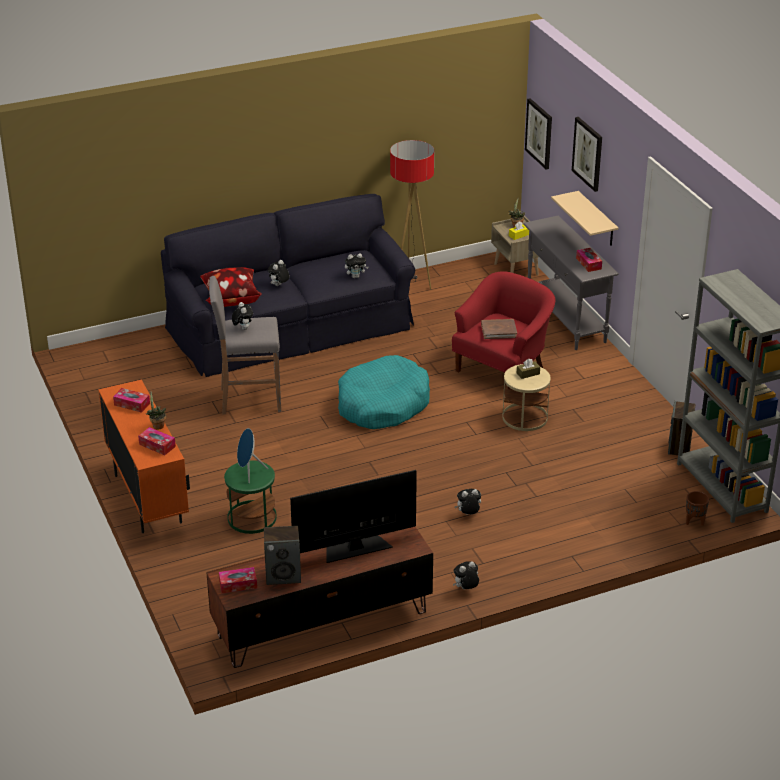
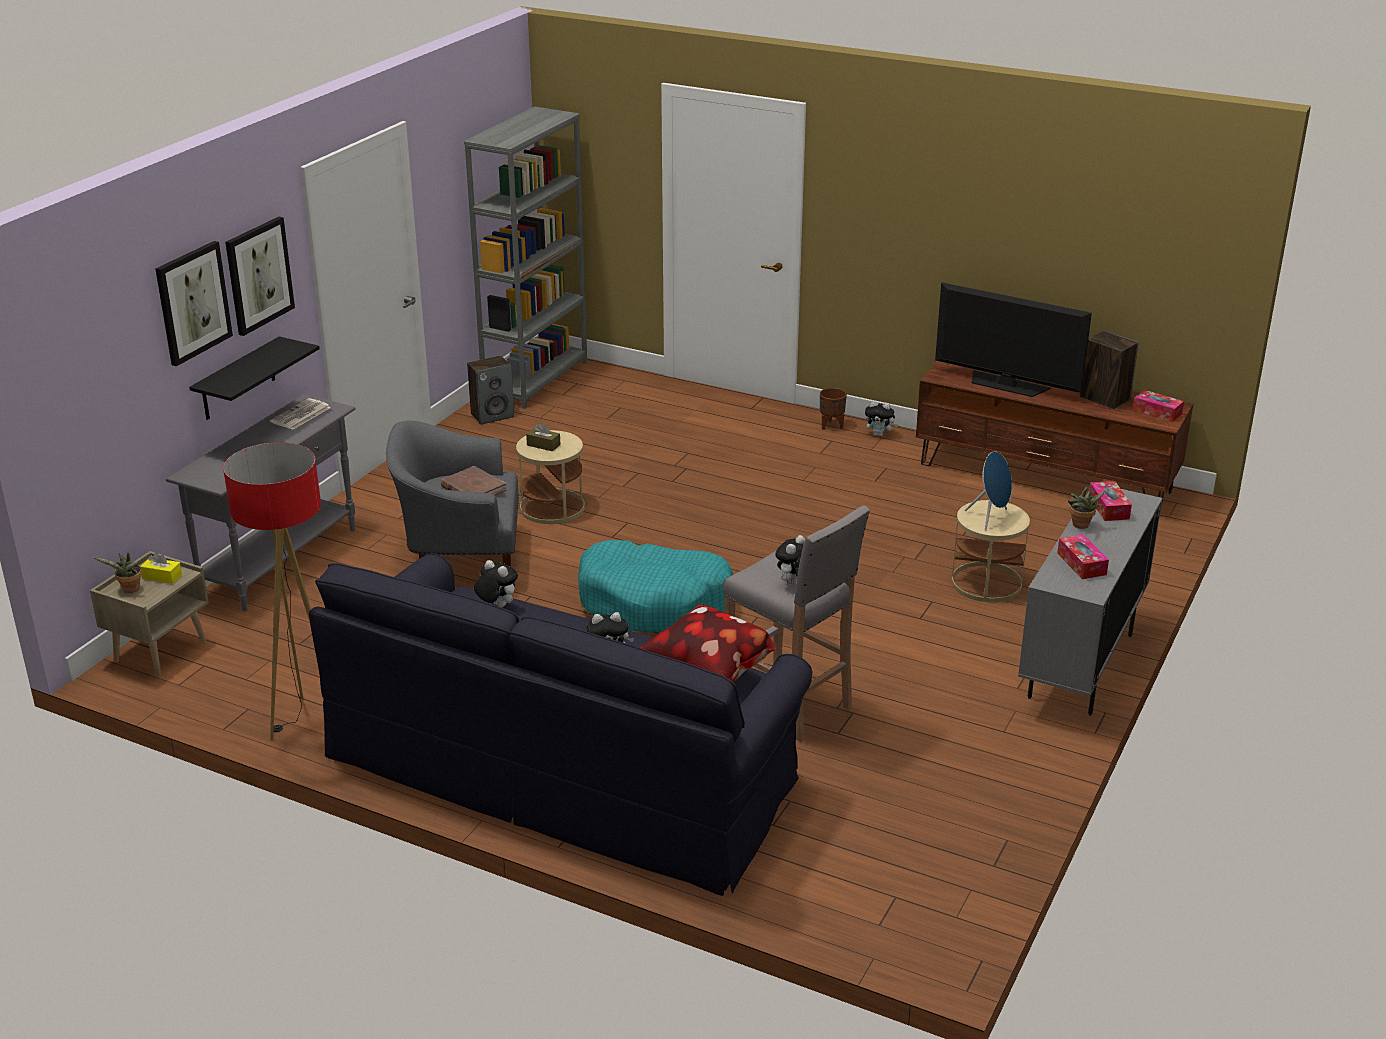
camera: 130 degrees left, 5 degrees down
(147, 499) = (1081, 666): orange cabinet -> grey cabinet
(251, 517) = (987, 583): green side table -> beige side table
(468, 514) = (773, 473): plush toy -> none
(503, 368) = (460, 559): red armchair -> grey armchair
(539, 133) = (70, 410): picture -> picture (258, 275)
(588, 263) = (300, 415): tissue box -> newspaper
(597, 220) = (238, 379): beige shelf -> black shelf
(695, 522) = (610, 376): brown planter -> brown planter (831, 426)

